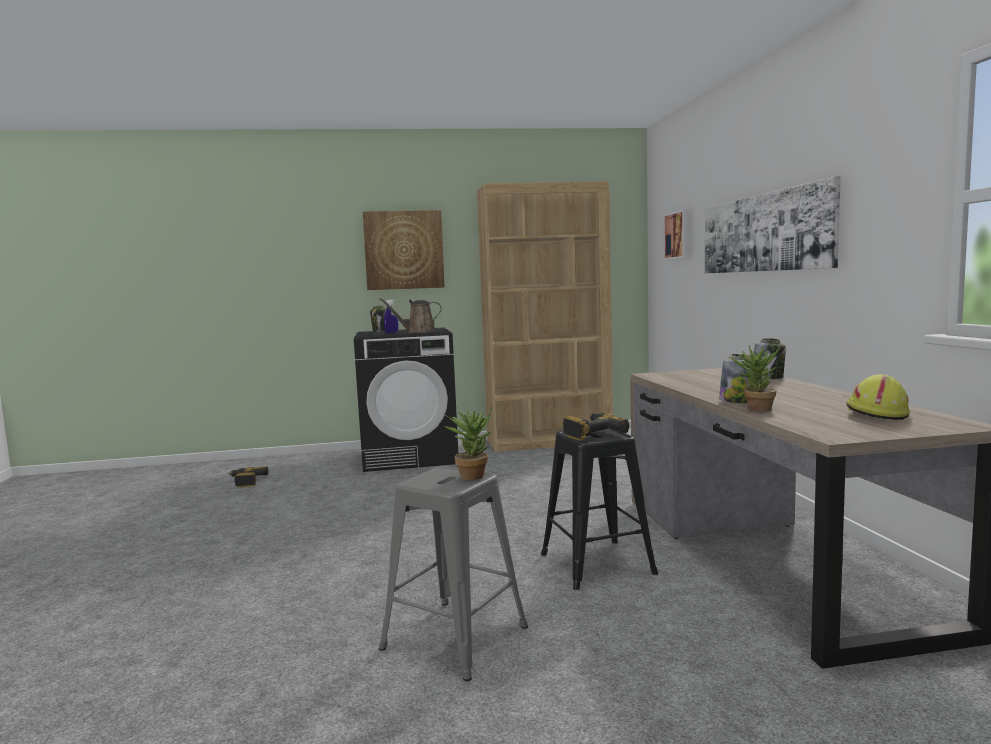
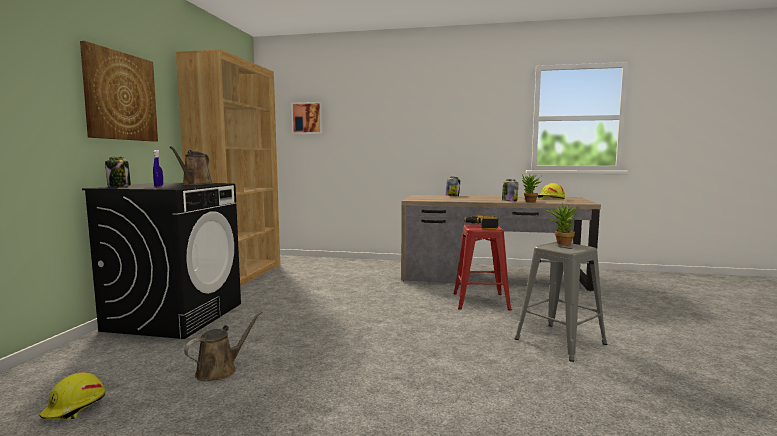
camera: 70 degrees left, 0 degrees up
(246, 482) = (75, 407): power drill -> yellow hard hat
(306, 496) = (220, 370): none -> brown watering can
(595, 563) = (480, 301): black stool -> red stool
(763, 233) = (407, 123): picture -> none

